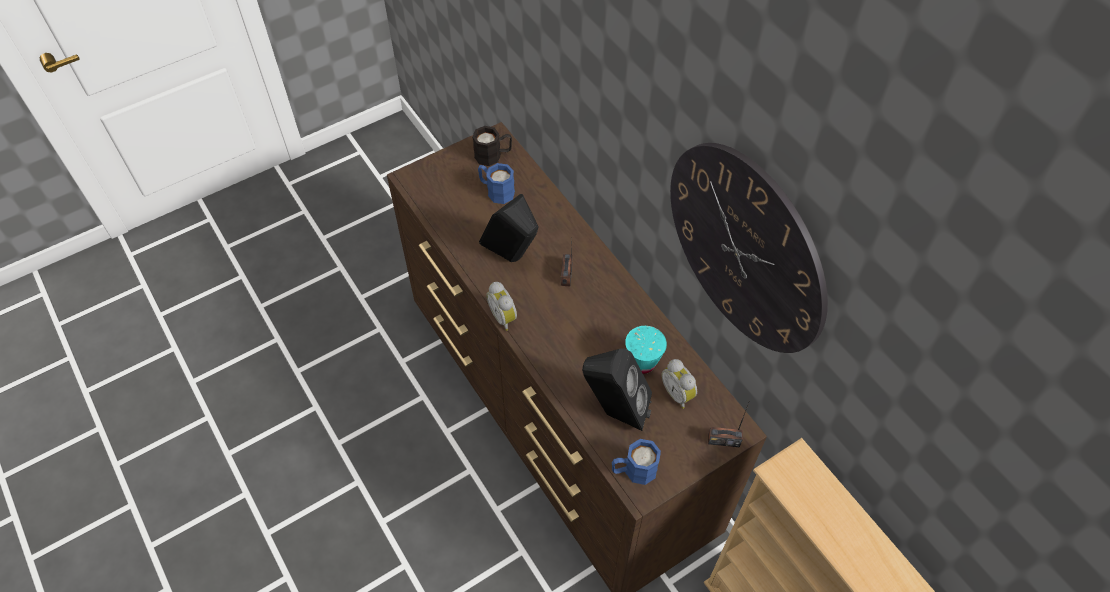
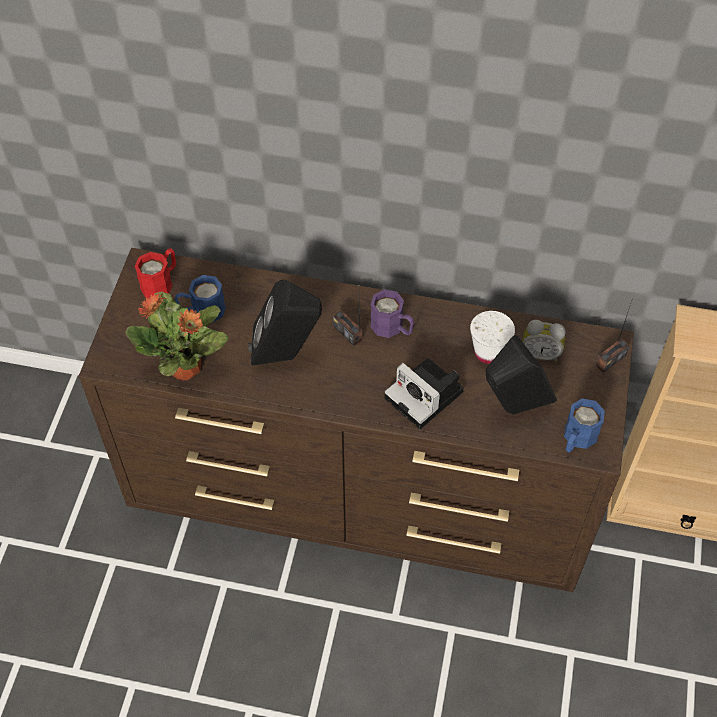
camera: 45 degrees left, 0 degrees up
(447, 218) = (186, 368): none -> potted plant
(493, 155) = (161, 282): black mug -> red mug
(504, 317) = (339, 409): alarm clock -> none
(568, 355) = (427, 396): none -> camera
(598, 294) = (392, 328): none -> purple mug
(642, 363) = (488, 353): turquoise cup -> white cup
(745, 248) = (563, 170): wall clock -> none

